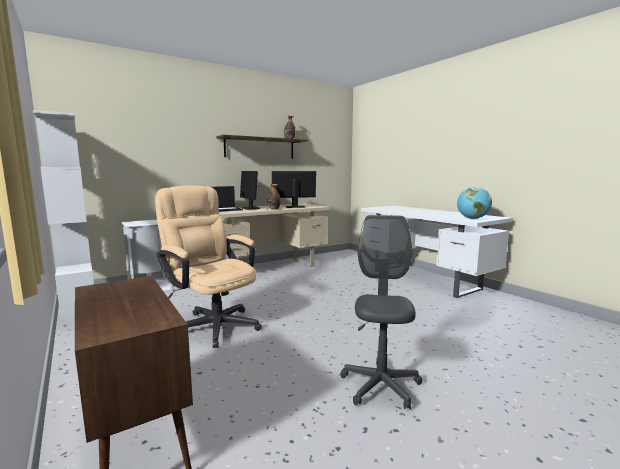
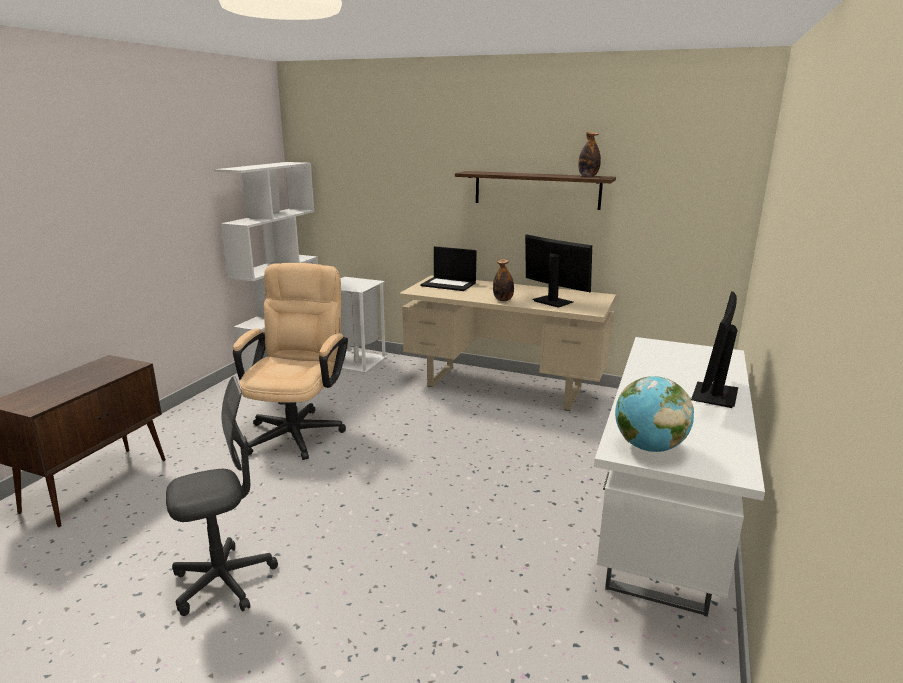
camera: 55 degrees right, 10 degrees up
(250, 208) = (488, 289): monitor -> monitor (714, 395)

